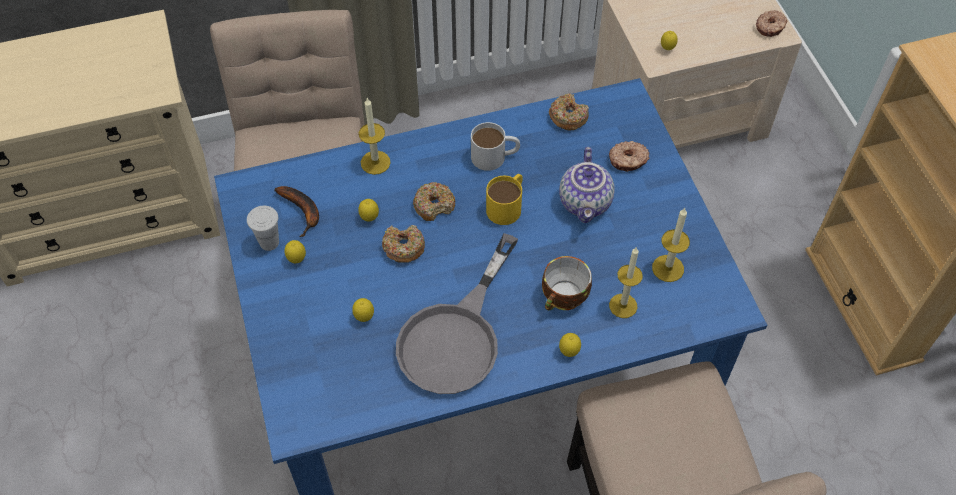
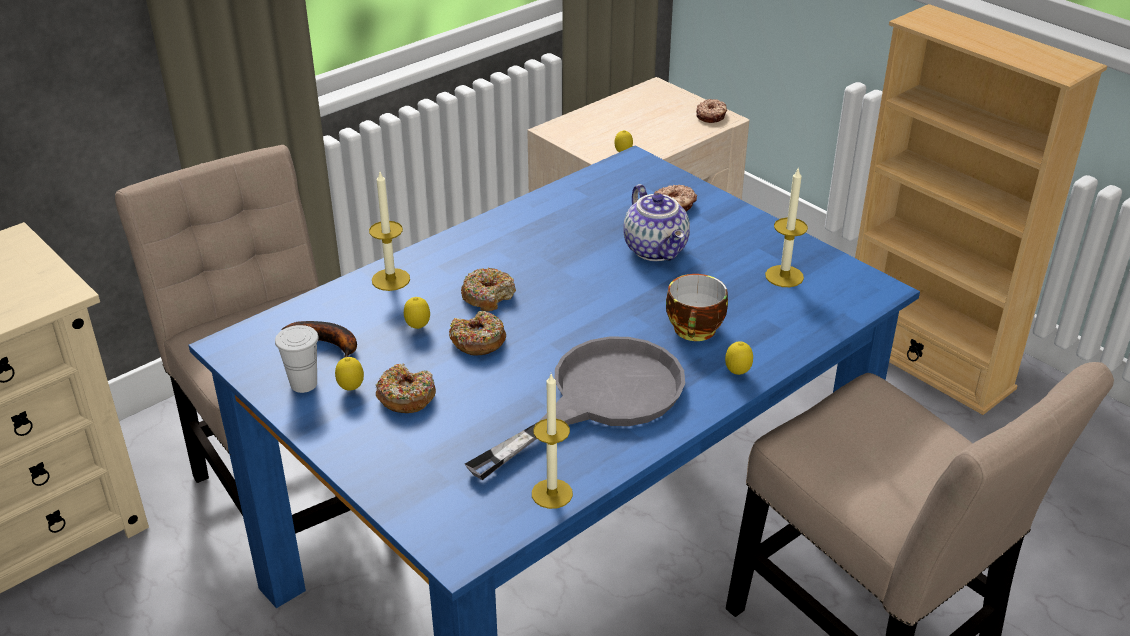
camera: 25 degrees left, 20 degrees down
(364, 317) = (475, 416): lemon -> none
(456, 336) = (599, 399): grey frying pan -> grey frying pan turned 135 degrees counterclockwise
(495, 156) = (528, 239): white mug -> none
(507, 205) = (572, 274): yellow mug -> none
(568, 117) = (584, 190): donut -> donut (406, 397)
(623, 306) = (763, 318): candle -> candle (552, 493)

